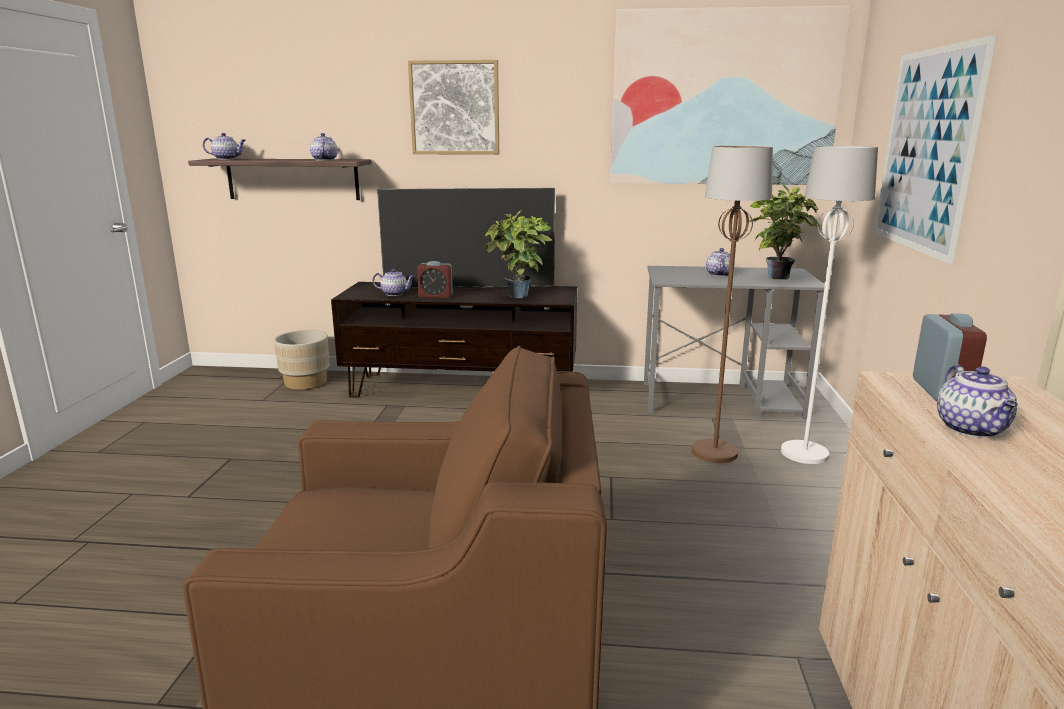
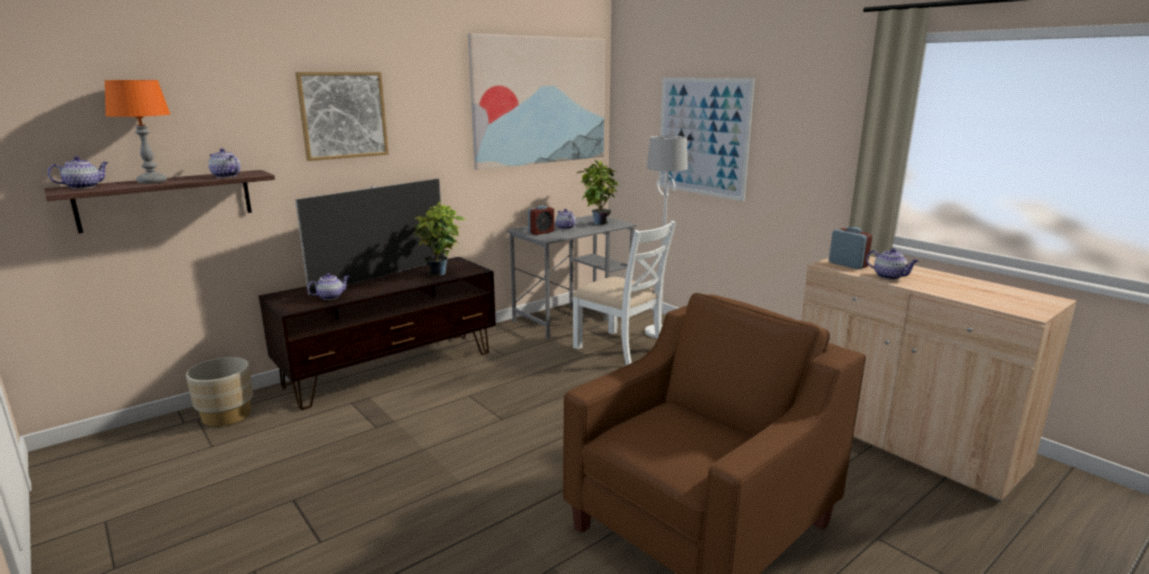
camera: 45 degrees left, 0 degrees up
(271, 159) = (152, 182): none -> orange table lamp
(435, 296) = (372, 290): alarm clock -> alarm clock (541, 232)
(714, 452) = (620, 348): brown floor lamp -> white chair

